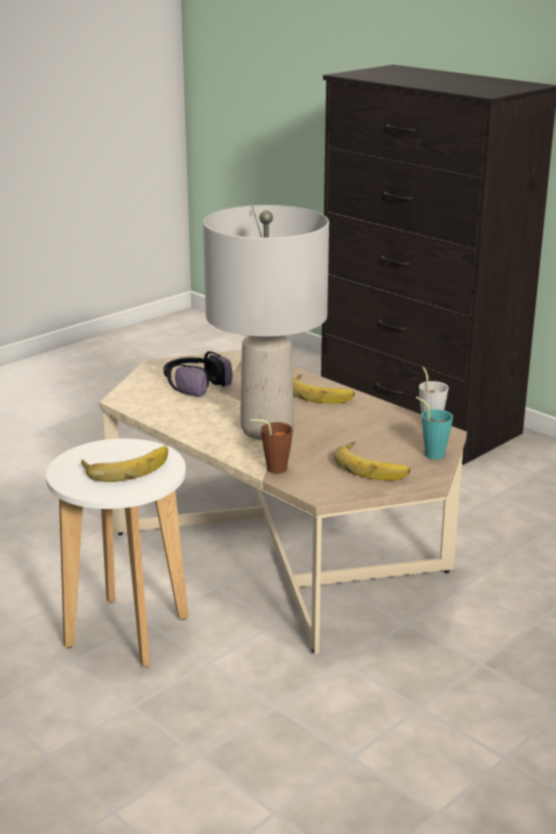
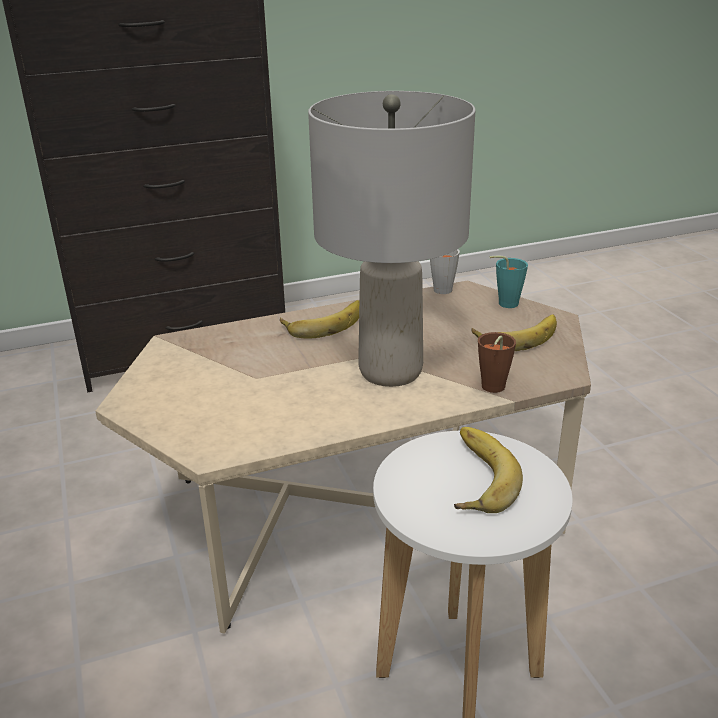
camera: 65 degrees left, 5 degrees up
(195, 385) = (223, 390): headphones -> none

